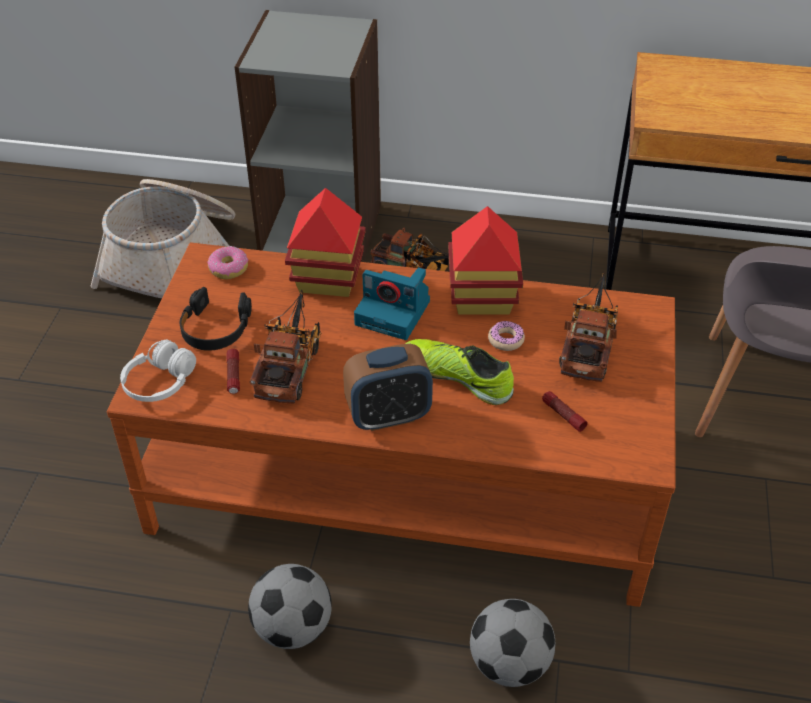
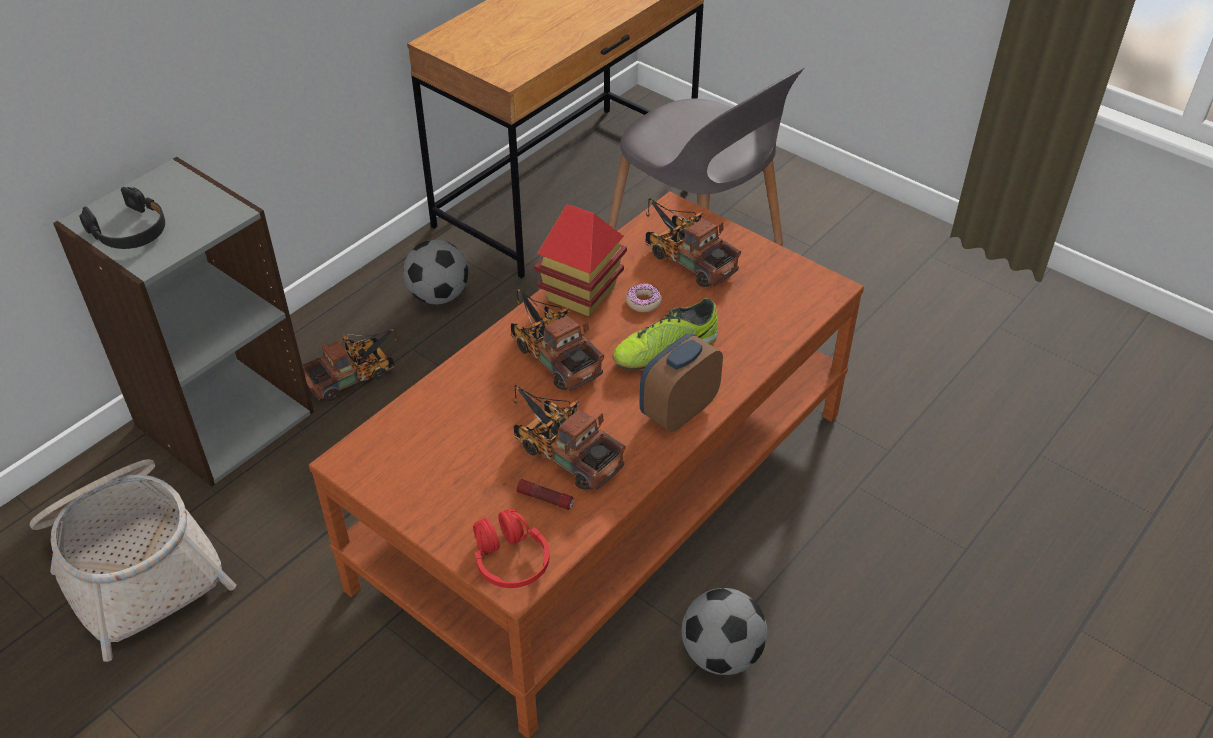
camera: 60 degrees left, 0 degrees up
(160, 383) = (510, 560): white headphones -> red headphones
(215, 328) = (465, 489): black headphones -> black headphones (130, 230)
(228, 268) = (382, 447): donut -> none
(327, 280) = (467, 381): toy house -> none
(388, 415) = (678, 411): alarm clock -> alarm clock turned 150 degrees counterclockwise
(394, 313) = (552, 355): camera -> toy truck
(510, 664) = (843, 518): football -> football (439, 296)
(563, 415) = (753, 308): flashlight -> none

